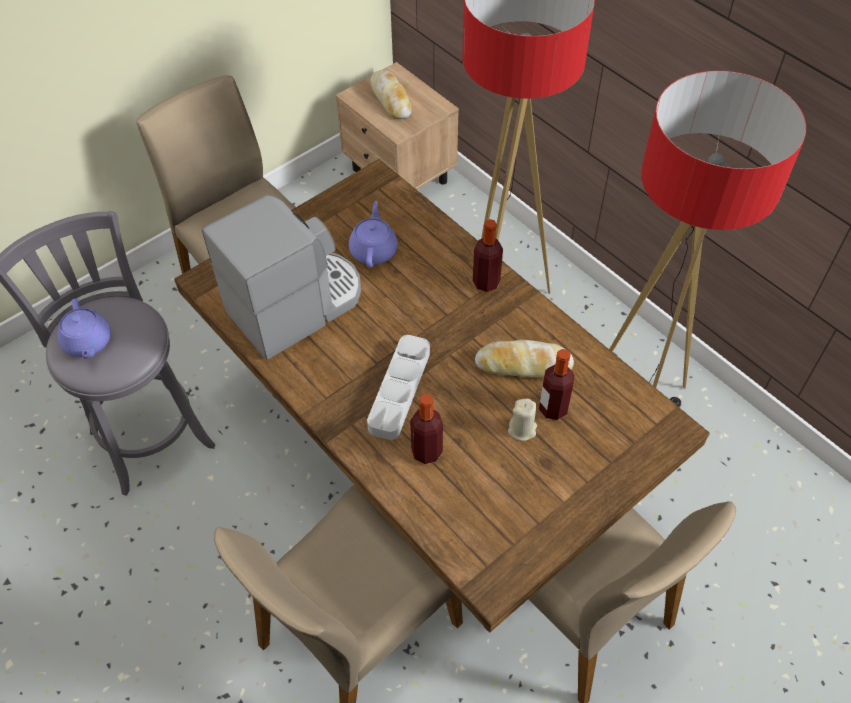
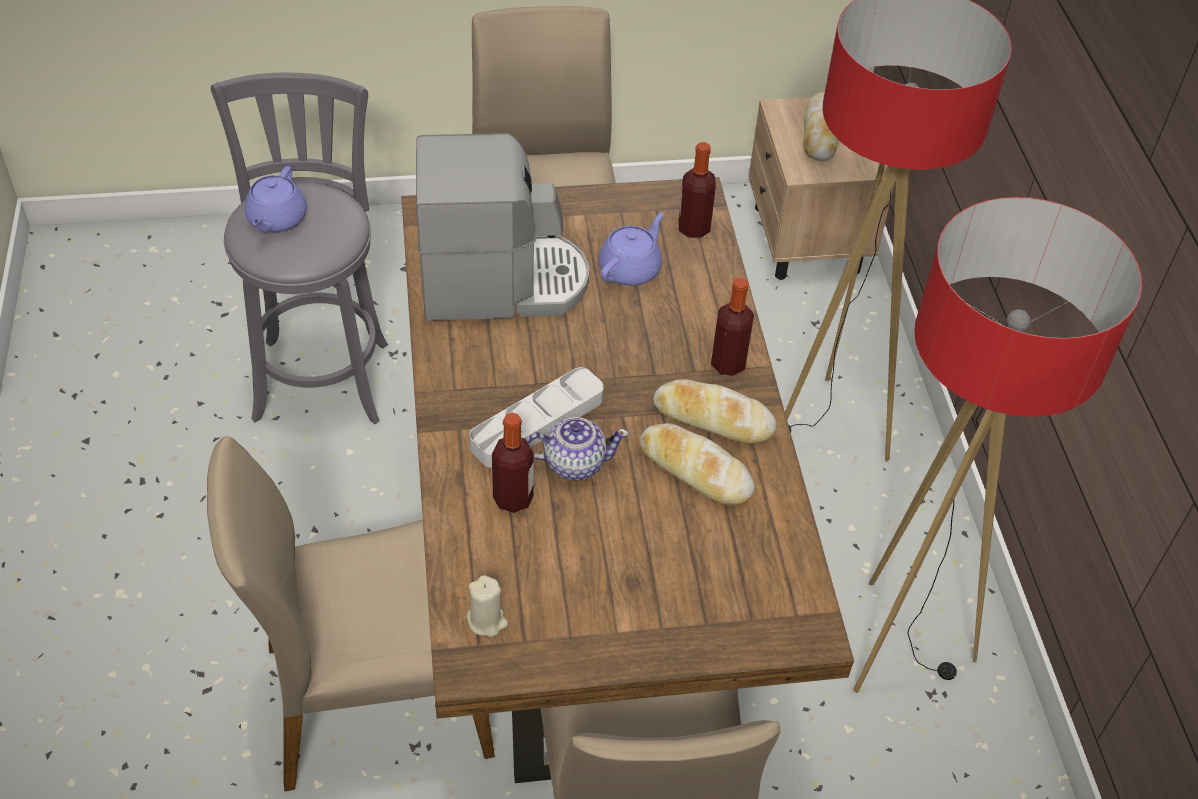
camera: 30 degrees right, 5 degrees down
(445, 404) = (574, 462): none -> teapot
(506, 324) = (713, 418): none -> bread
(522, 429) = (635, 534): beige candle -> beige candle (487, 620)
(553, 408) = (689, 533): bottle -> bottle (693, 228)

